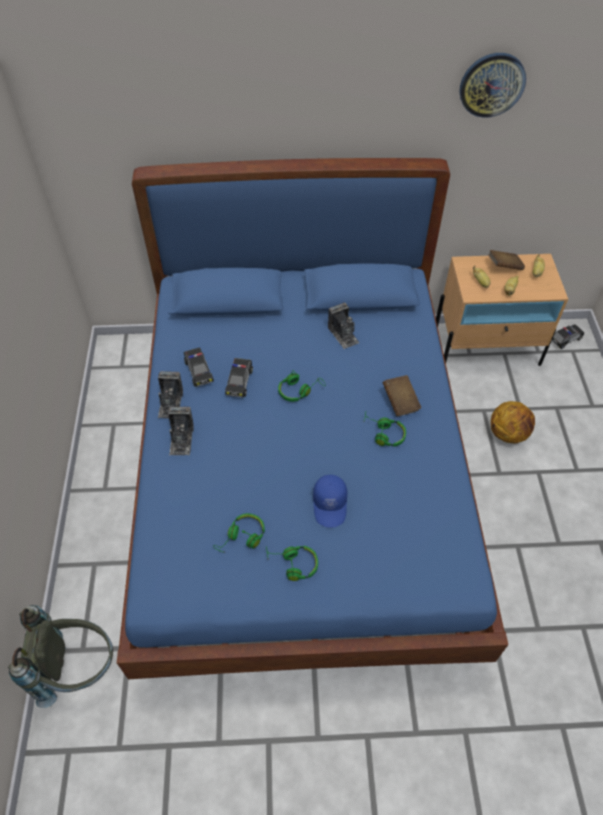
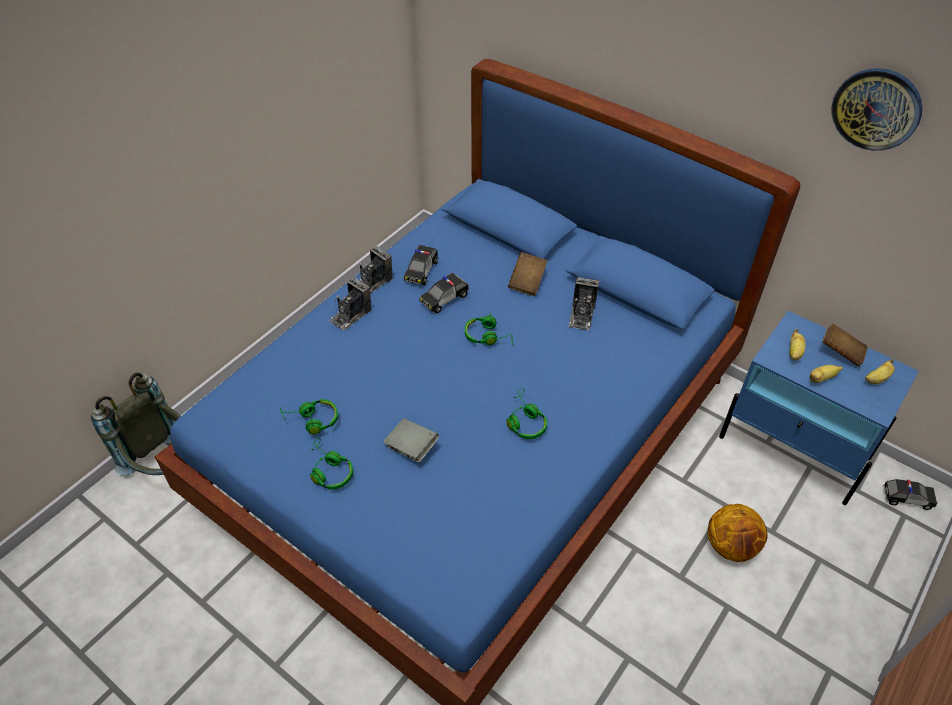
camera: 40 degrees right, 5 degrees down
(330, 505) = (411, 447): blue cap -> grey book
(400, 402) = (572, 405): brown book -> brown book (527, 282)
(486, 348) = (794, 448): beige nightstand -> blue nightstand

